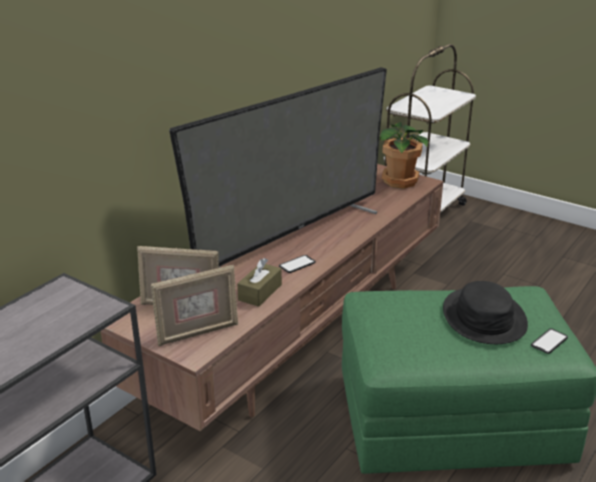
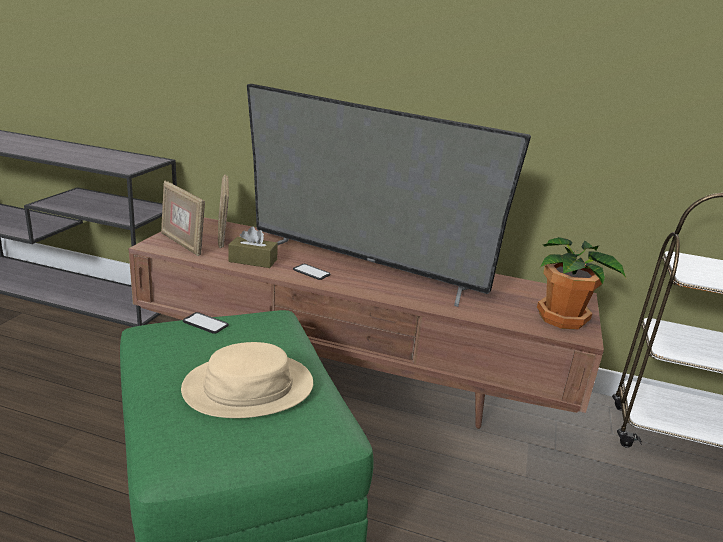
camera: 70 degrees right, 5 degrees down
(483, 317) = (248, 387): black hat -> beige hat
(549, 342) = (200, 442): phone -> phone (205, 323)

